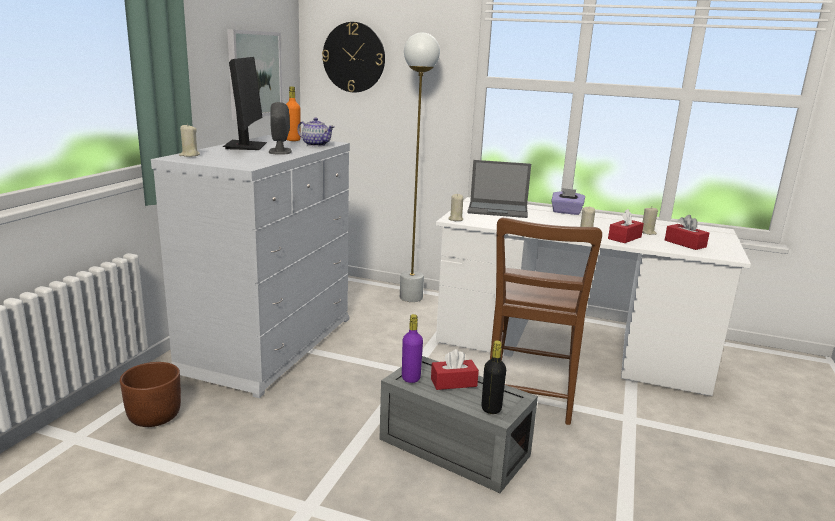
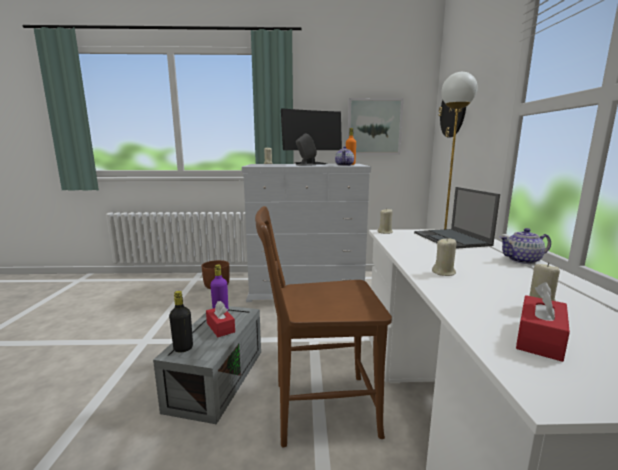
camera: 70 degrees right, 5 degrees down
(566, 212) = (523, 260): purple tissue box -> teapot
(624, 238) = (469, 293): red tissue box -> none

